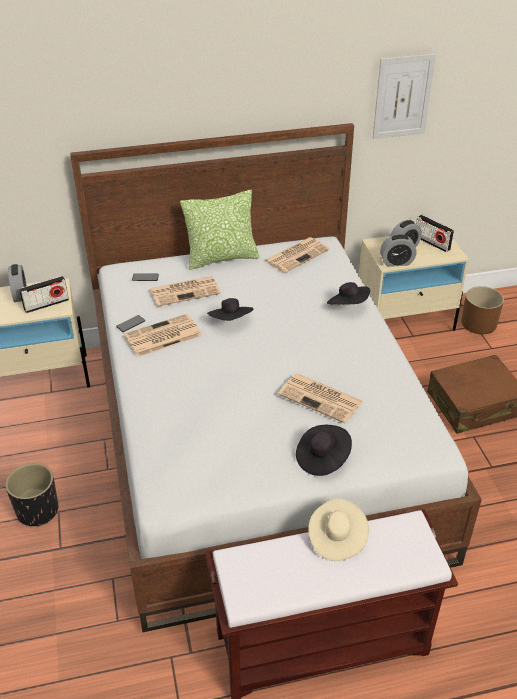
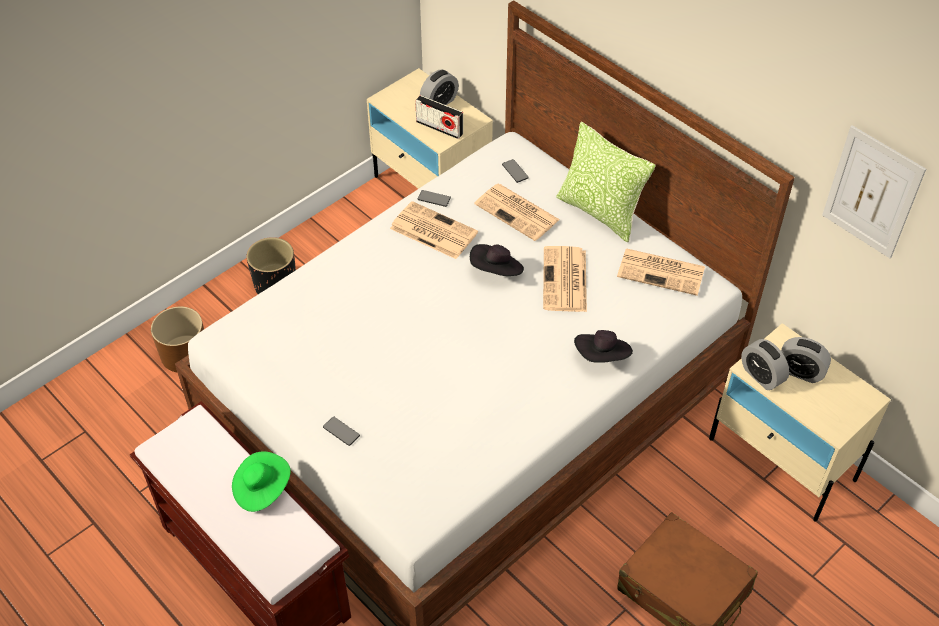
camera: 60 degrees right, 10 degrees up
(321, 398) = (427, 396): newspaper -> newspaper (565, 281)
(322, 458) = (341, 431): black hat -> phone
(336, 538) = (261, 489): beige hat -> green hat
(432, 243) = (841, 396): radio -> none
(478, 323) = (853, 544): brown planter -> brown planter (184, 353)

